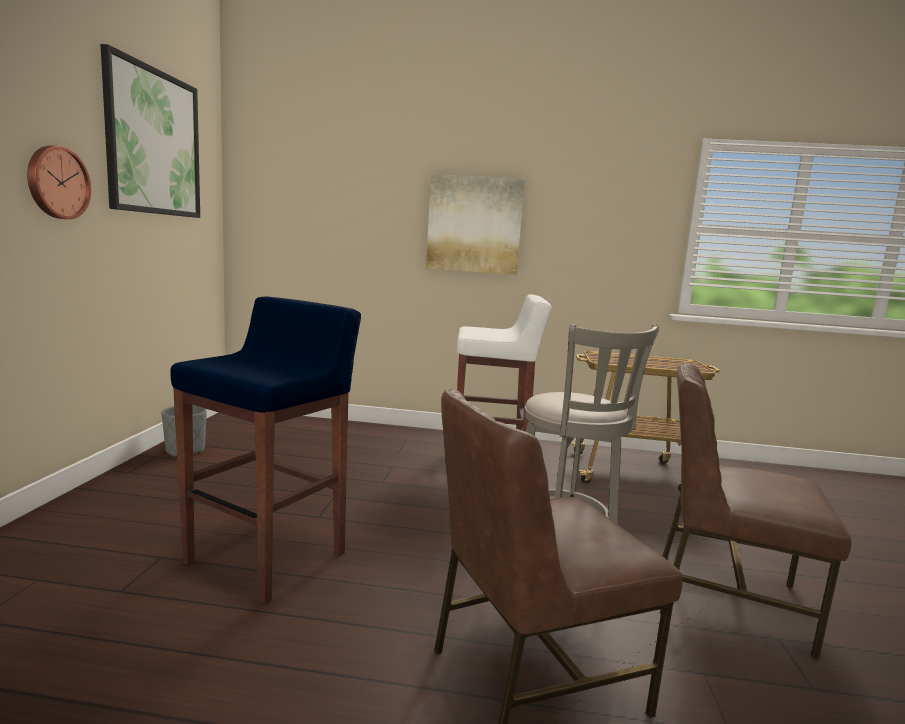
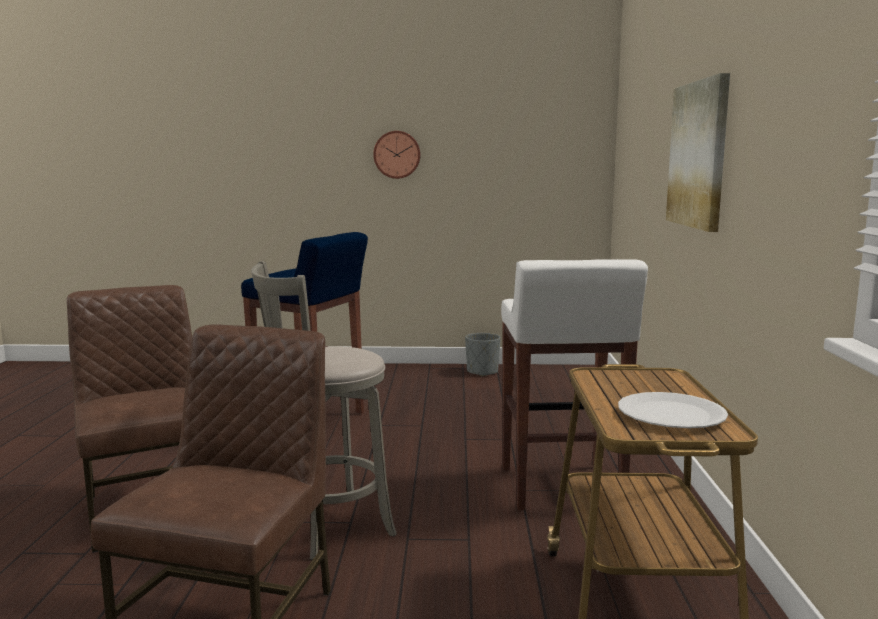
camera: 85 degrees right, 0 degrees up
(154, 143) = (502, 109): picture -> none
(670, 362) = (671, 414): none -> white plate

